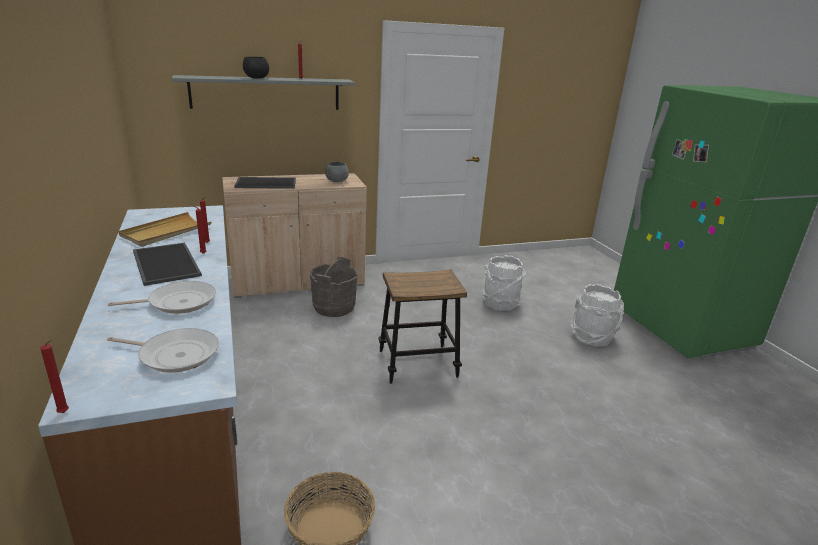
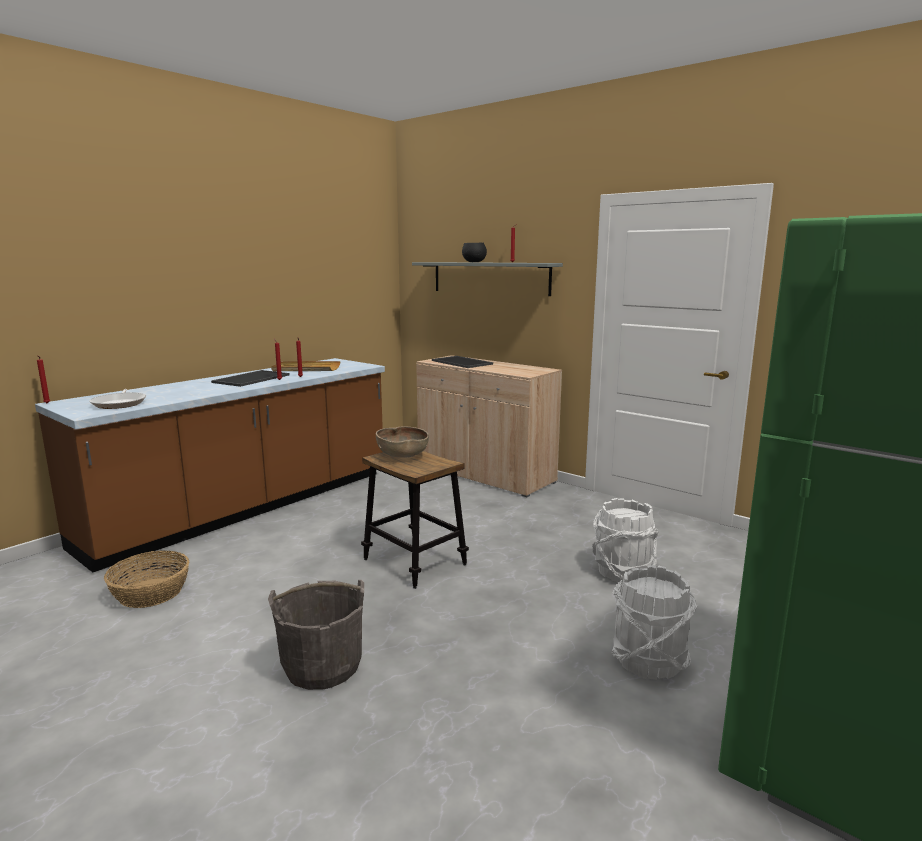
camera: 60 degrees right, 10 degrees down
(178, 302) = (193, 391): frying pan -> none
(334, 307) = (463, 500): grey bucket -> grey bucket (322, 665)
(336, 181) = (520, 370): grey bowl -> none
(408, 282) = (402, 456): none -> brown bowl

